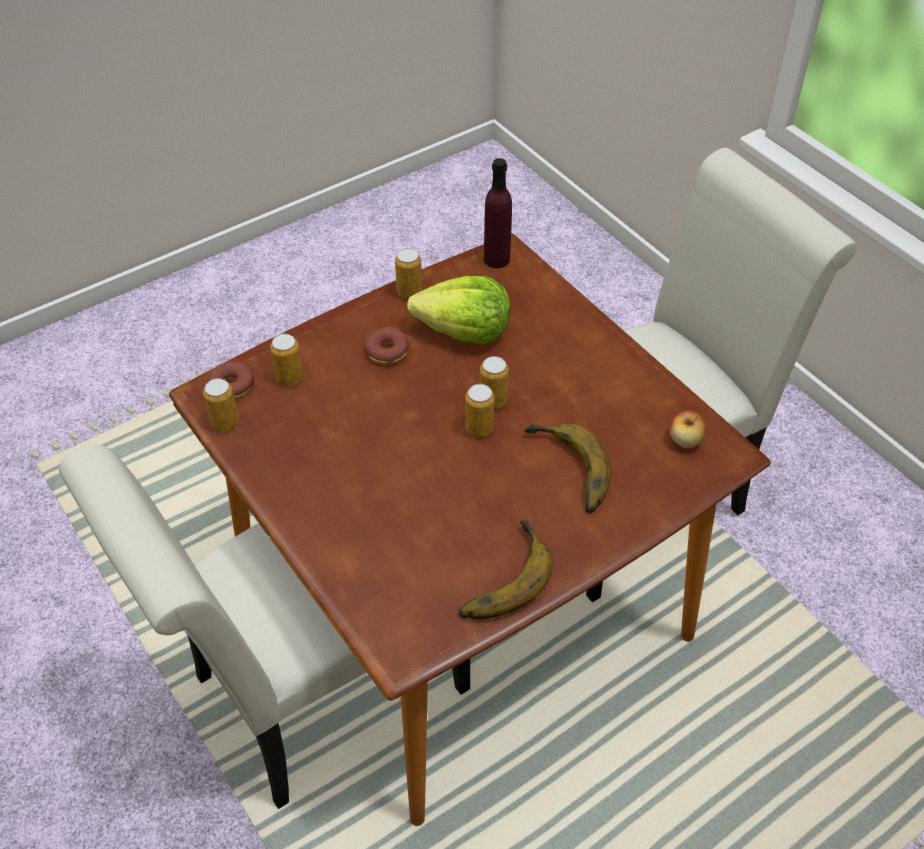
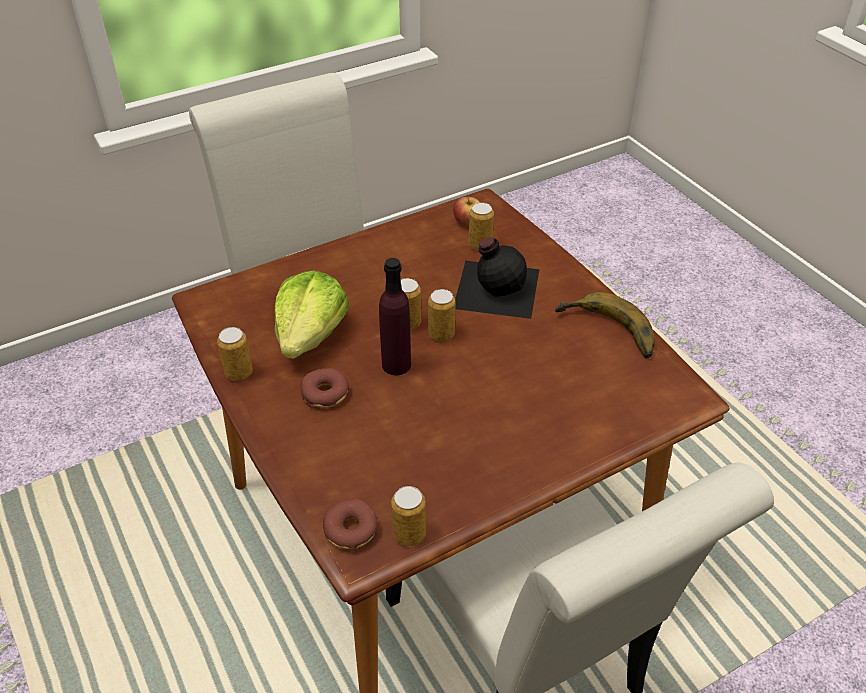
camera: 85 degrees left, 5 degrees down
(289, 378) = (348, 476): can -> can (480, 245)
(496, 259) = (211, 306): purple bottle -> purple bottle (396, 364)
(565, 472) = (495, 287): banana -> black bottle

